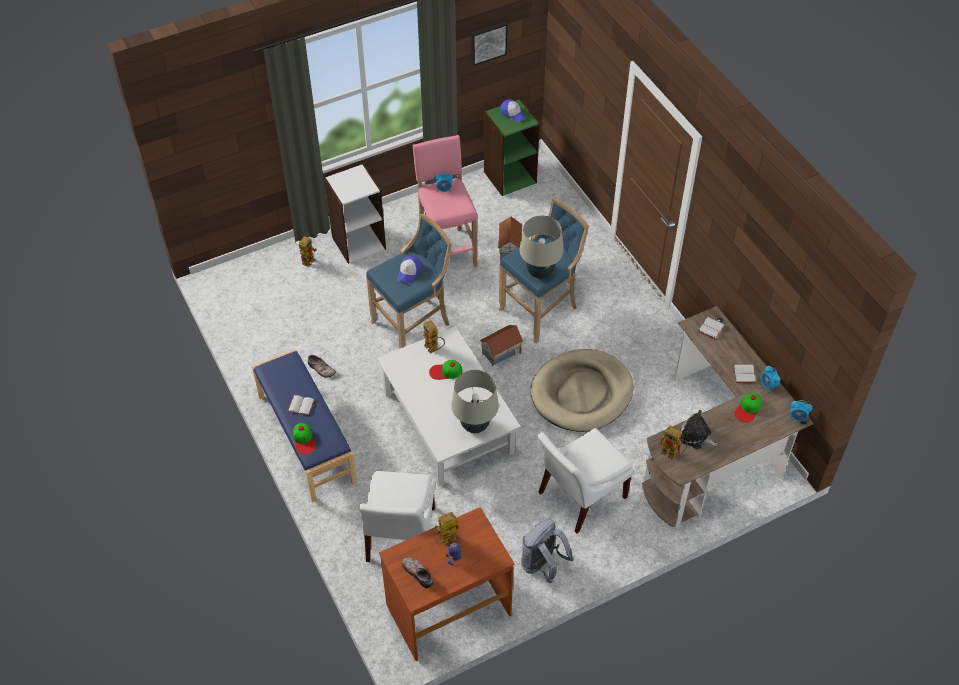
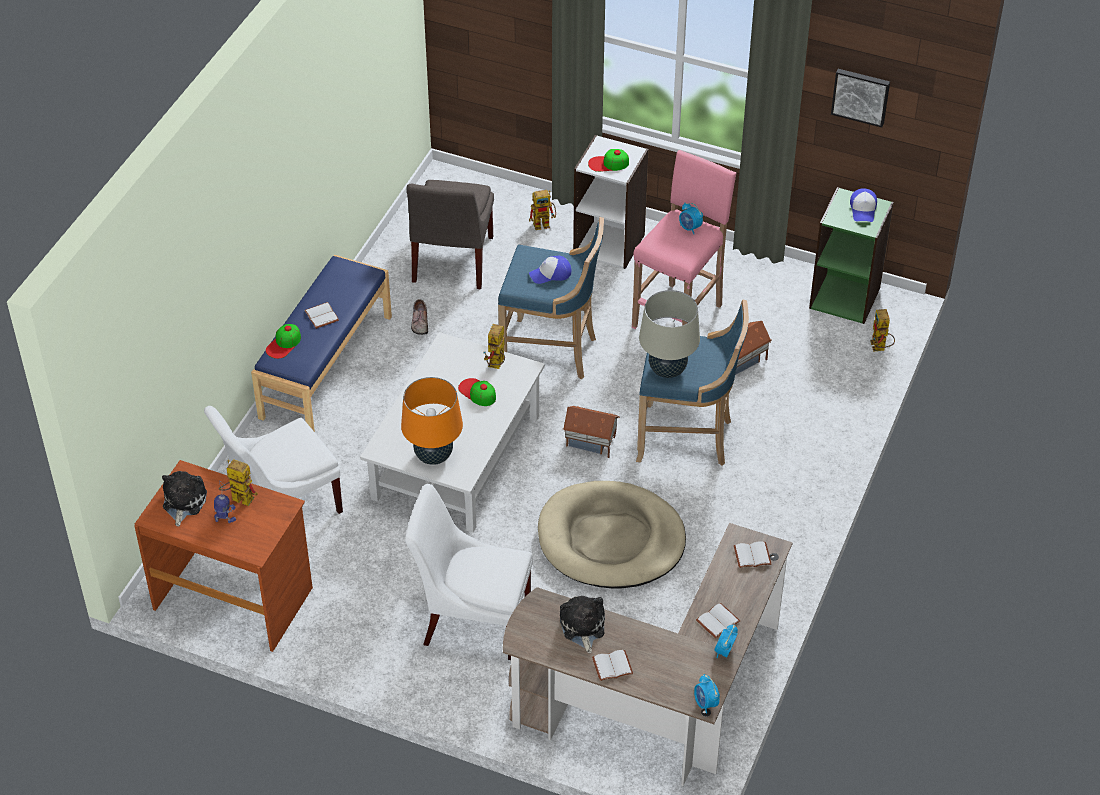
camera: 50 degrees right, 5 degrees down
(289, 322) = (451, 262): none -> grey chair
(419, 573) = (183, 502): shoe -> plush toy
(475, 425) = (433, 456): beige table lamp -> orange table lamp
(542, 565) = (356, 641): grey backpack -> none
(672, 453) = (538, 620): toy robot -> toy robot (880, 348)
(735, 440) = (612, 665): none -> white book
(748, 409) = (670, 652): cap -> cap (608, 163)

